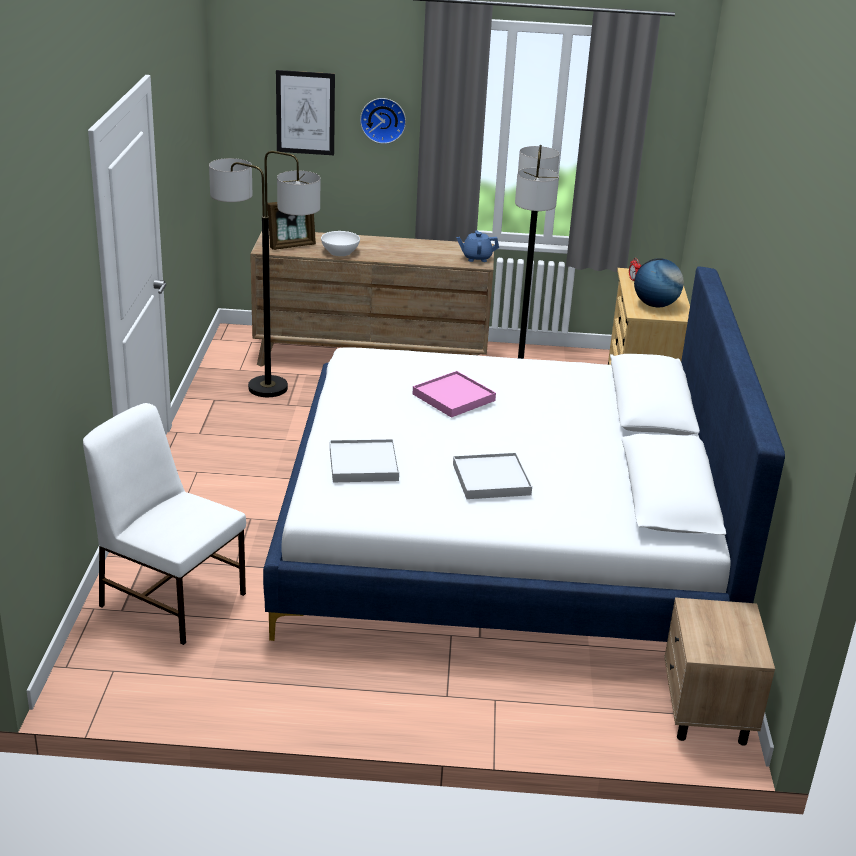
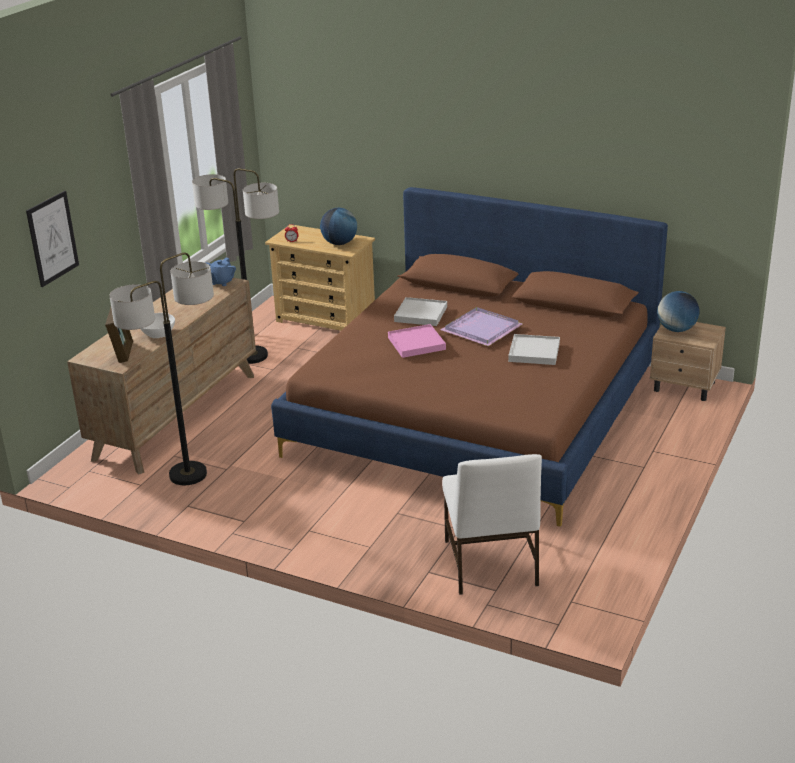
camera: 65 degrees left, 0 degrees up
(171, 598) = (490, 564): white chair -> white chair turned 60 degrees counterclockwise
(363, 464) = (491, 393): white tray -> white tray (420, 314)
(383, 119) = (101, 213): wall clock -> none
(502, 534) = (476, 411): white bed -> brown bed
(525, 435) = (482, 330): none -> purple tray
(719, 617) = (676, 329): none -> globe

